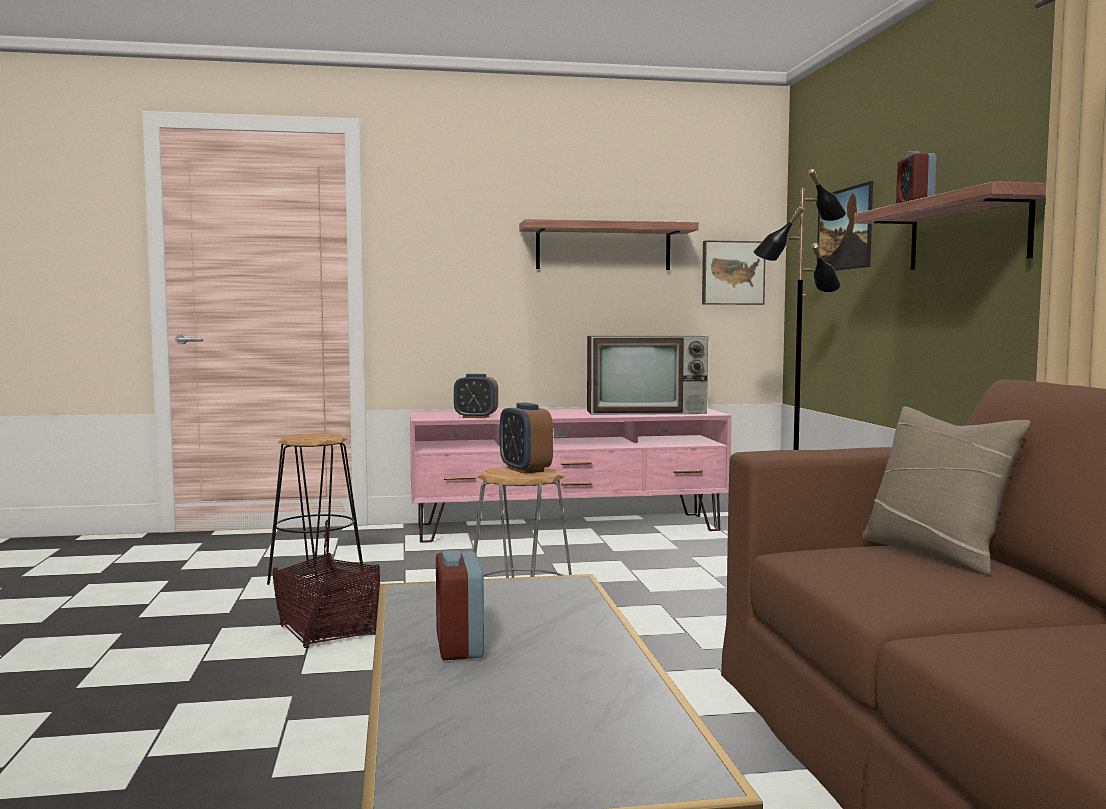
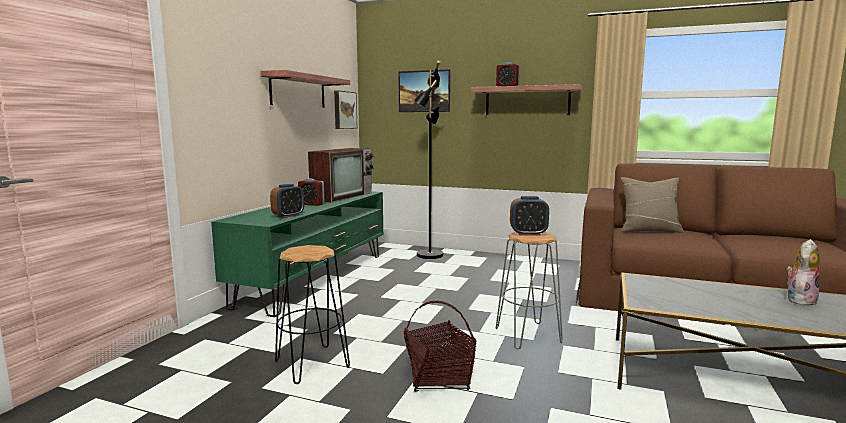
camera: 60 degrees left, 5 degrees up
(459, 645) = (740, 308): alarm clock -> alarm clock (311, 204)
(568, 528) = (315, 278): pink tv stand -> green tv stand
(586, 694) = (799, 300): none -> plush toy

